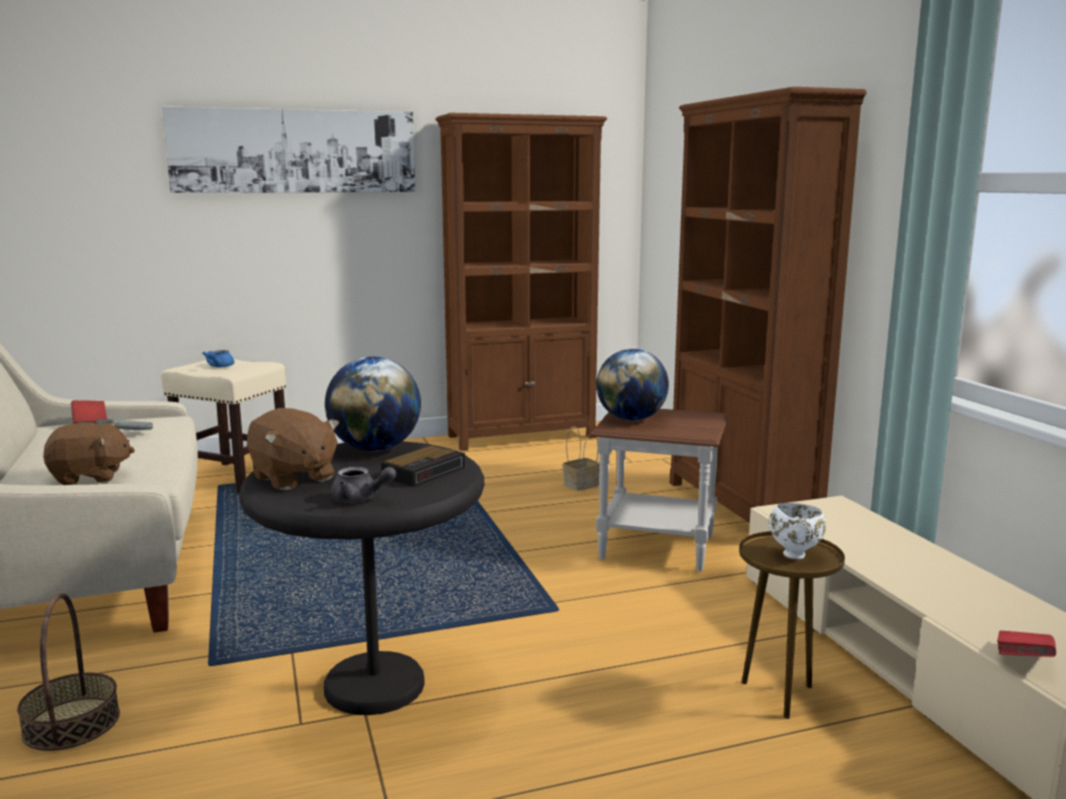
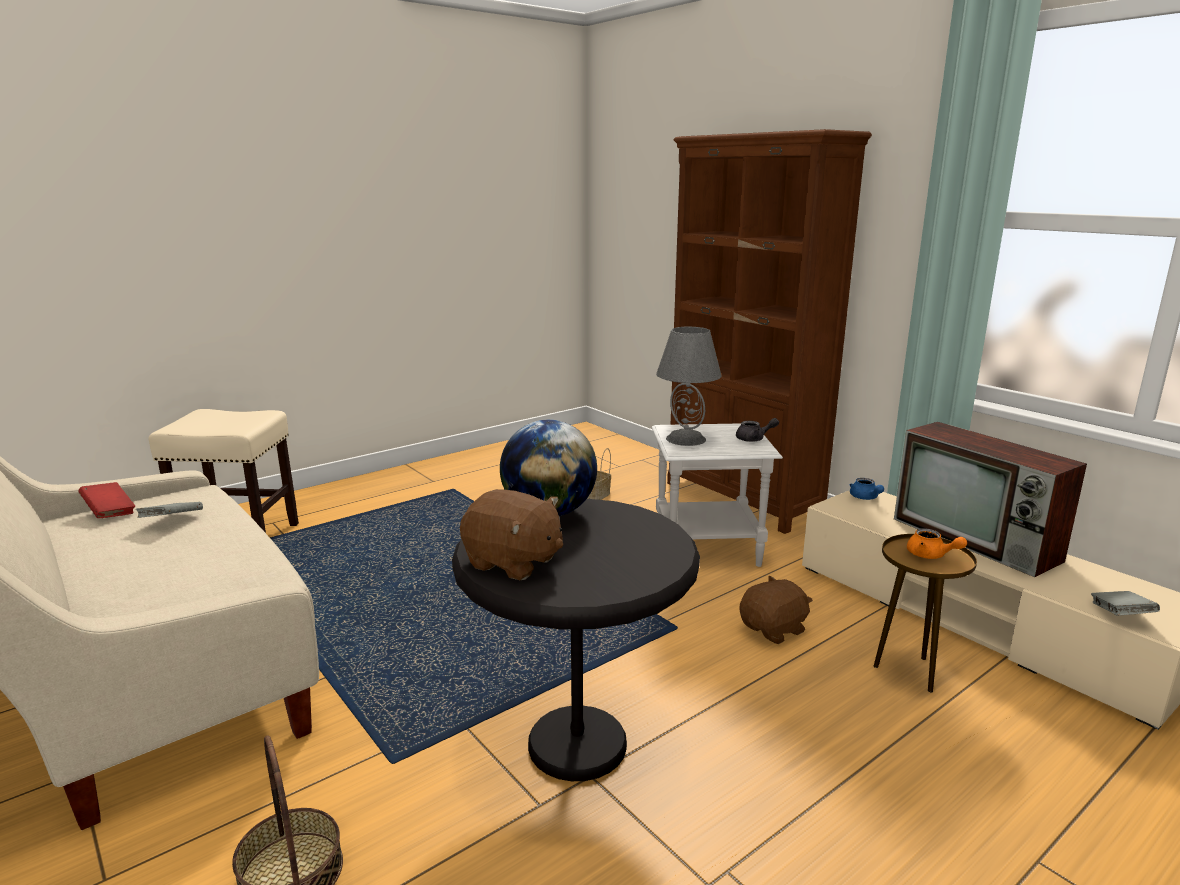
camera: 20 degrees left, 5 degrees up
(90, 477) = (186, 583): brown plush toy -> brown plush toy (774, 629)
(219, 366) = (214, 422): blue teapot -> blue teapot (865, 498)
(294, 151) = (258, 177): picture -> none
(360, 499) = (614, 577): grey teapot -> grey teapot (754, 439)
(425, 472) = (632, 533): alarm clock -> none
(522, 436) = (501, 452): brown bookcase -> none
(631, 419) = (686, 439): globe -> grey table lamp
(658, 547) = (708, 549): brown side table -> white side table
(795, 555) = (930, 555): white bowl -> orange teapot
(923, 564) = (978, 540): none -> television
(1023, 661) = (1120, 616): red book -> grey book

